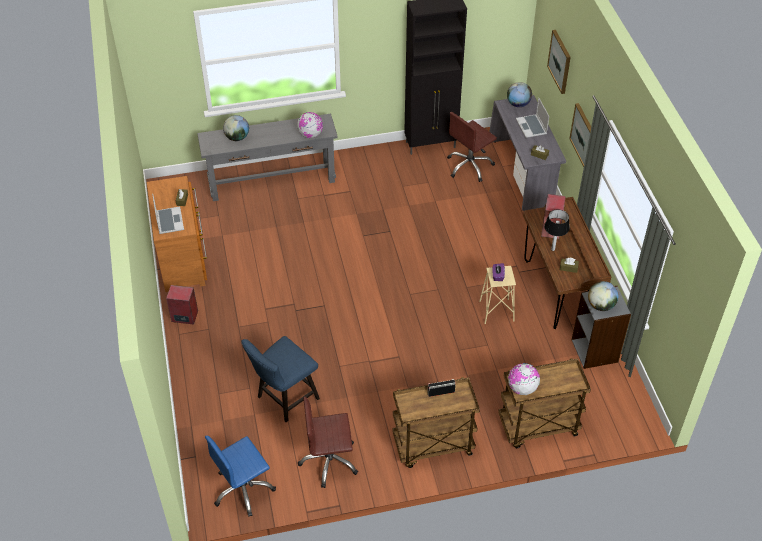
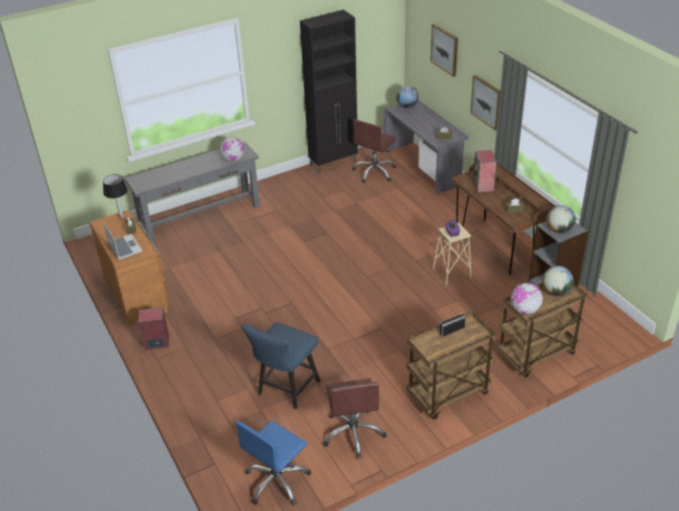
camera: 15 degrees left, 10 degrees down
(237, 137) = (165, 174): globe -> globe (555, 292)
(329, 461) = (353, 433): brown office chair -> brown office chair turned 75 degrees counterclockwise
(532, 127) = (427, 119): laptop -> none
(553, 249) = (493, 199): table lamp -> table lamp (121, 217)

